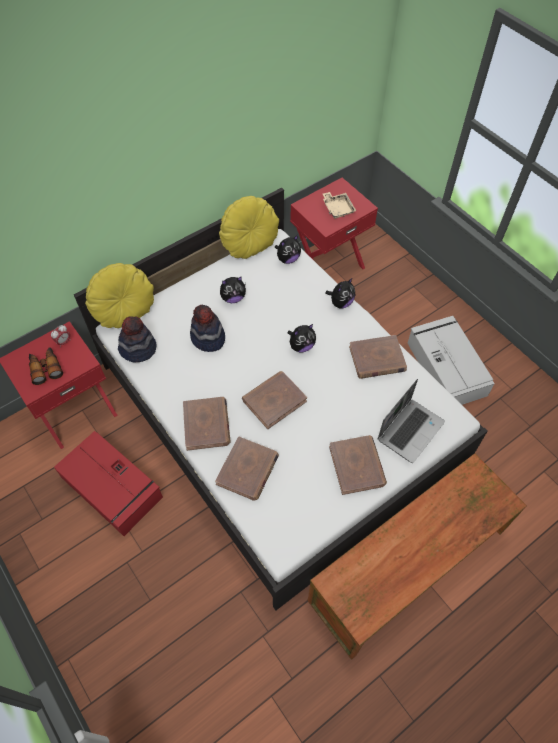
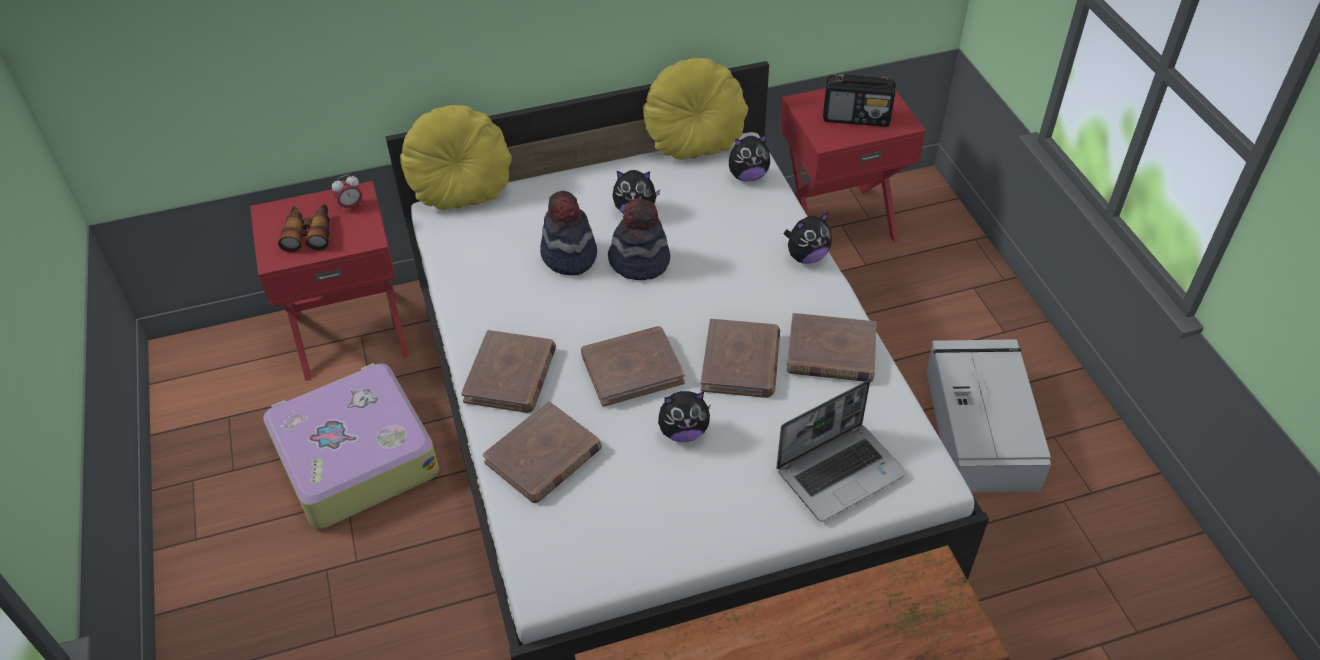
camera: 20 degrees right, 10 degrees down
(113, 488) = (354, 457): red storage box -> suitcase
(138, 349) = (457, 245): hat -> hat (639, 261)
(301, 346) = (712, 303): plush toy -> plush toy (683, 431)
(338, 208) = (857, 118): beige tray -> radio
(357, 466) = (725, 500): brown book -> brown book (741, 362)

